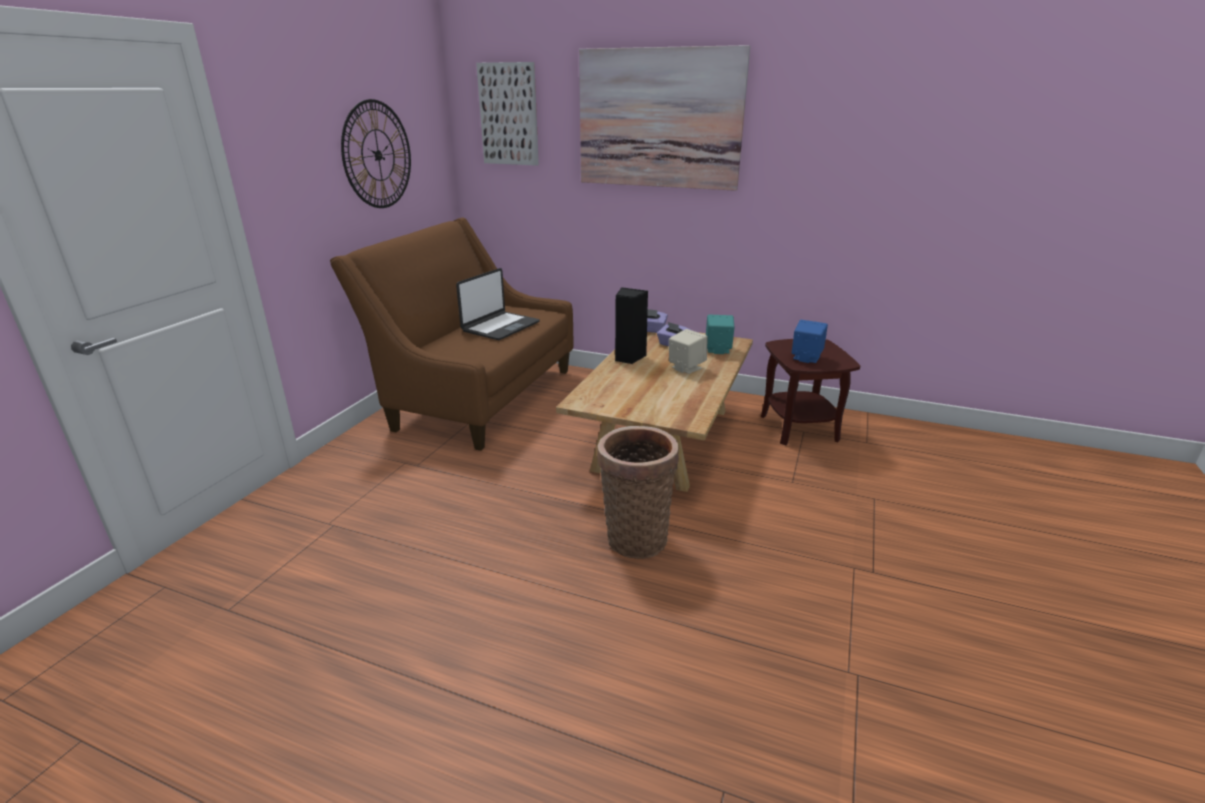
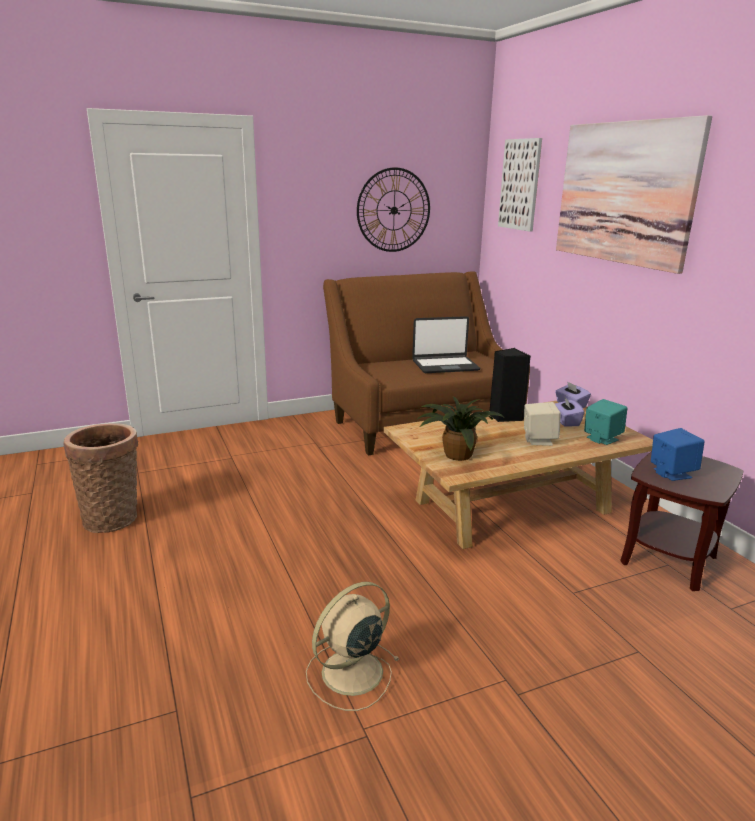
camera: 45 degrees right, 5 degrees down
(635, 536) = (374, 554): basket -> basket (113, 517)
(658, 405) = (456, 454): none -> potted plant
(777, 641) = (350, 673): none -> beige fan

